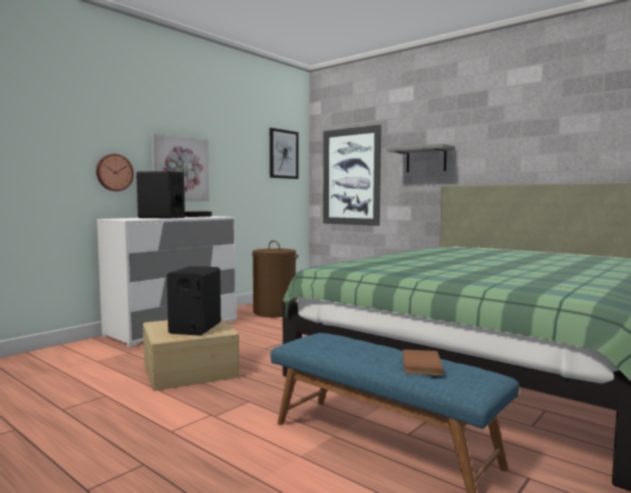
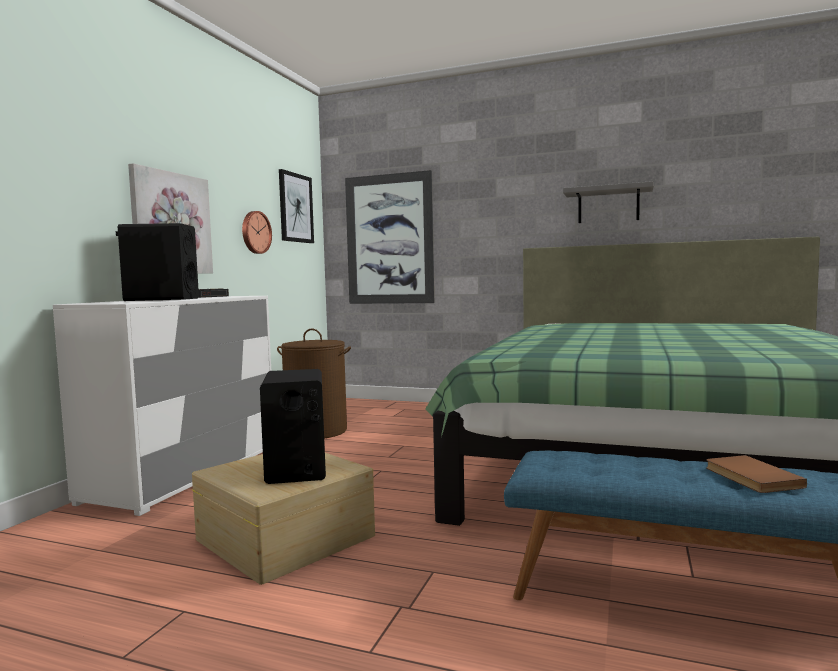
camera: 20 degrees left, 0 degrees up
(114, 172) = (75, 225): wall clock -> wall clock (255, 232)
(426, 160) = (497, 216): grey shelf -> grey shelf (608, 205)

